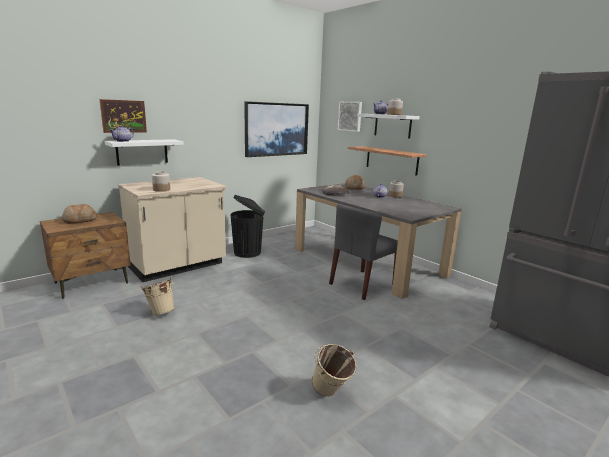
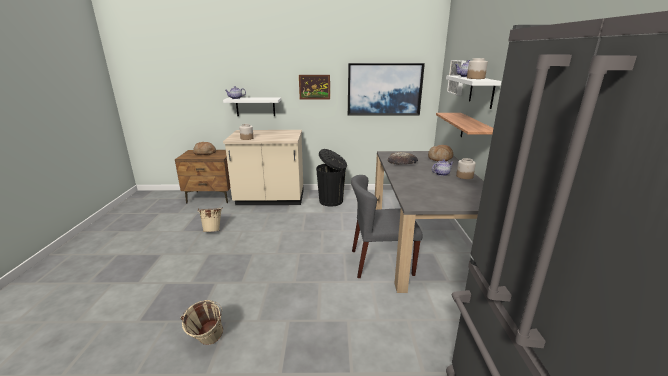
camera: 40 degrees right, 5 degrees up
(123, 116) = (241, 79): picture -> picture (314, 87)

